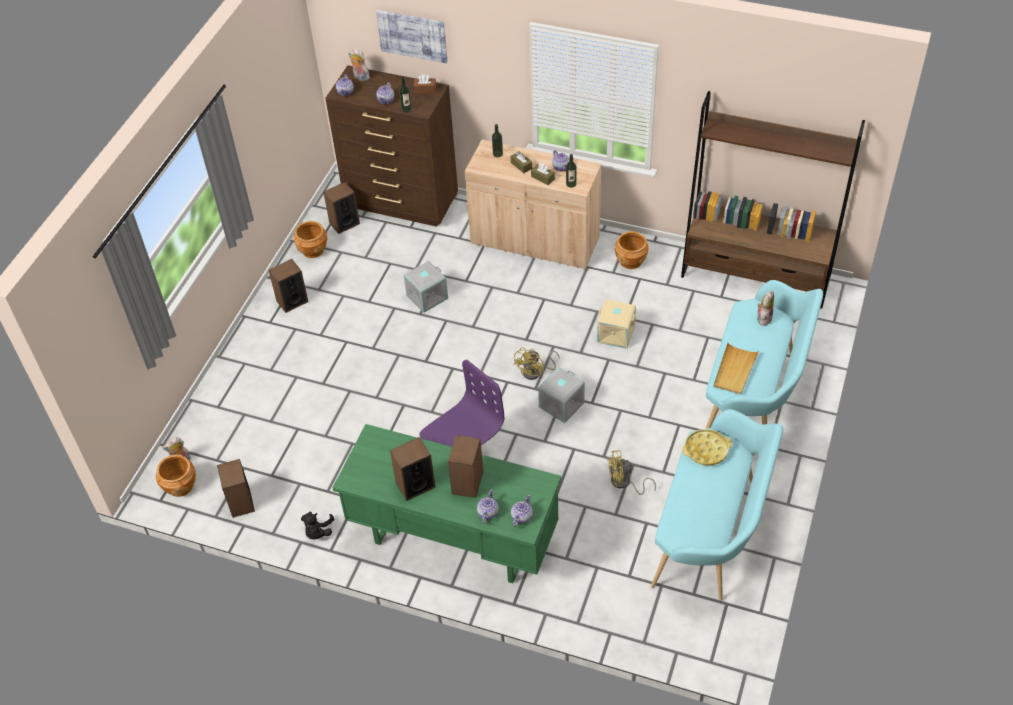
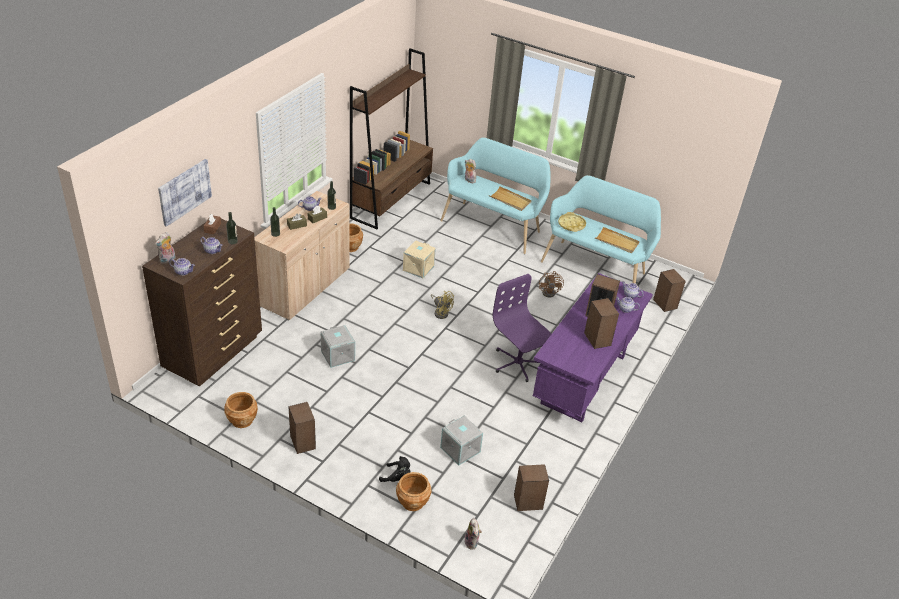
camera: 85 degrees left, 10 degrees down
(180, 486) = (501, 545): brown planter -> brown planter (412, 502)
(318, 532) = (566, 454): black plush toy -> black plush toy (397, 478)
(344, 223) = (218, 394): speaker -> speaker (665, 304)
(452, 539) = (583, 380): green desk -> purple desk
(562, 405) = (476, 306): grey storage box -> grey storage box (461, 449)
(624, 483) = (551, 292): yellow fan -> brown fan
(687, 510) = (617, 242): none -> beige tray

